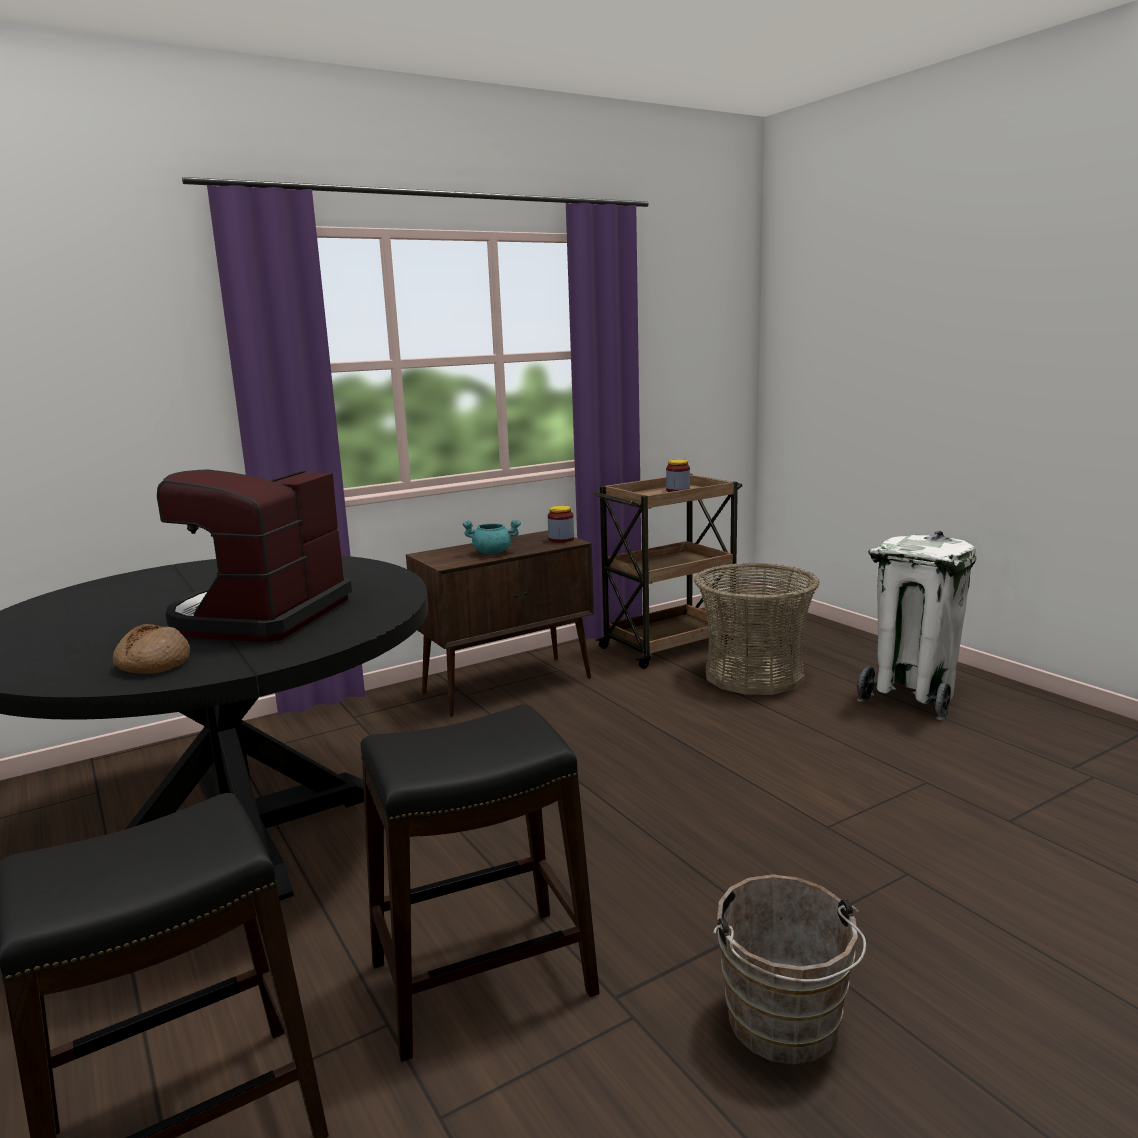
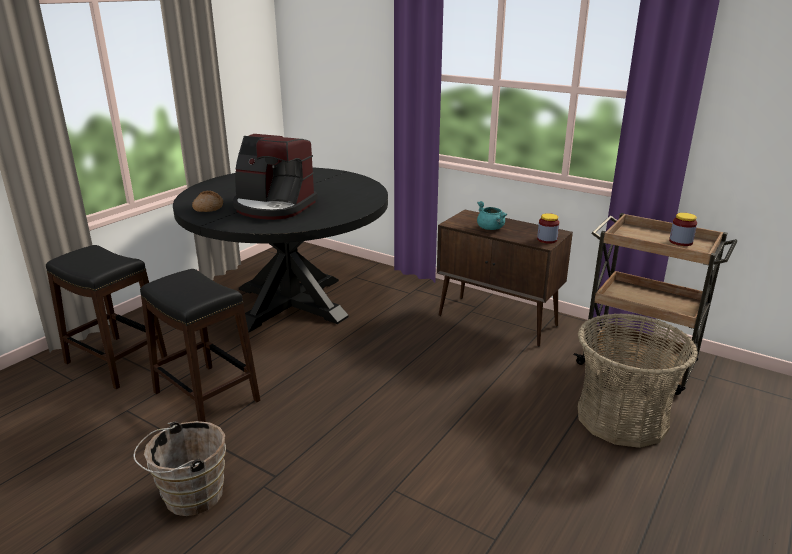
camera: 65 degrees right, 10 degrees up
(260, 617) = (273, 207): coffee machine -> coffee machine turned 150 degrees counterclockwise
(912, 696) = (671, 521): white trash can -> none

